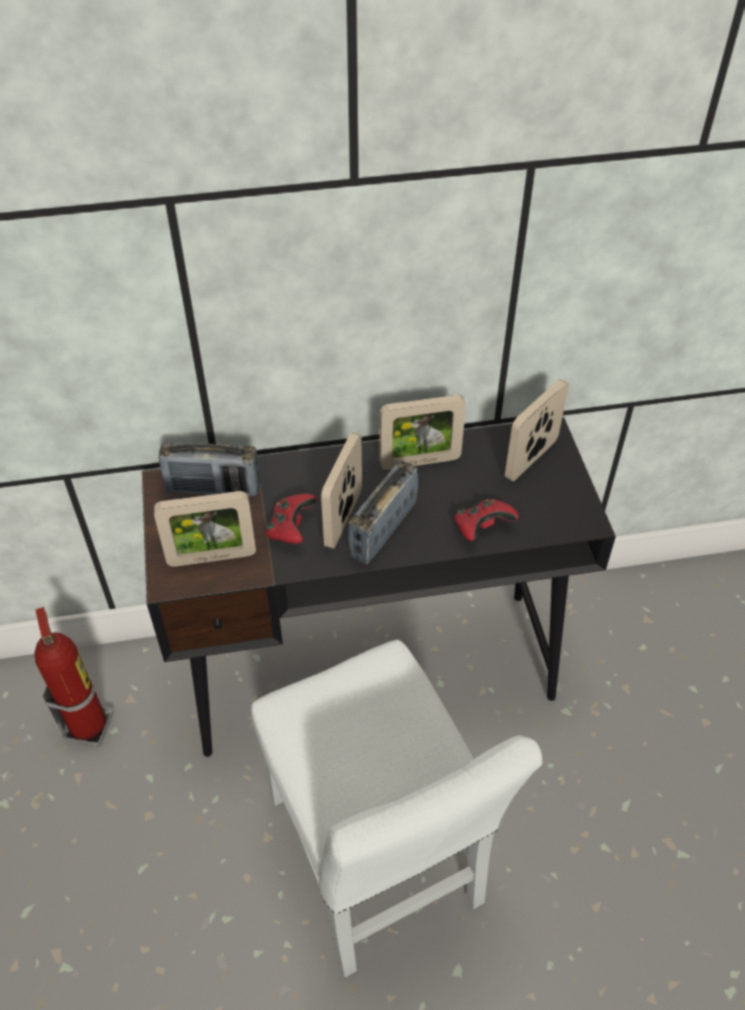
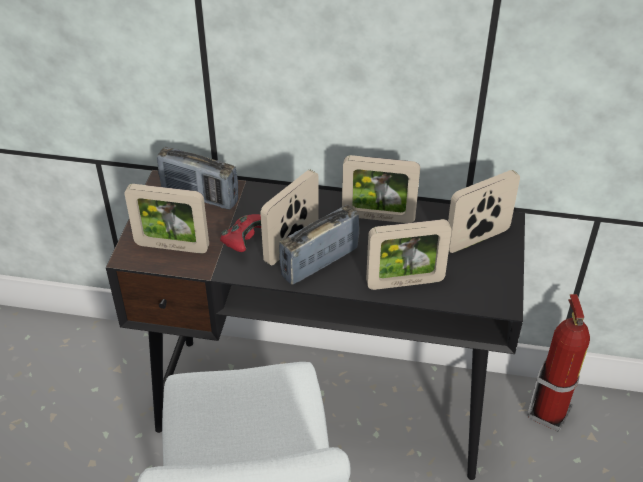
camera: 20 degrees right, 5 degrees down
(89, 726) = (78, 380): fire extinguisher -> fire extinguisher (549, 412)
(482, 528) = (405, 282): red game controller -> picture frame

